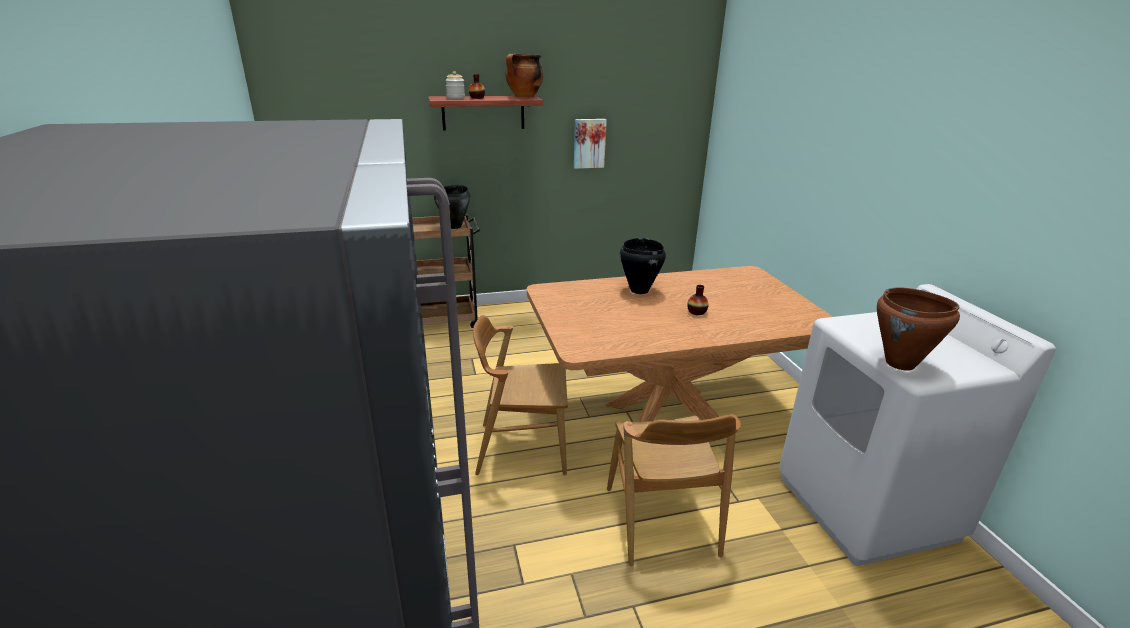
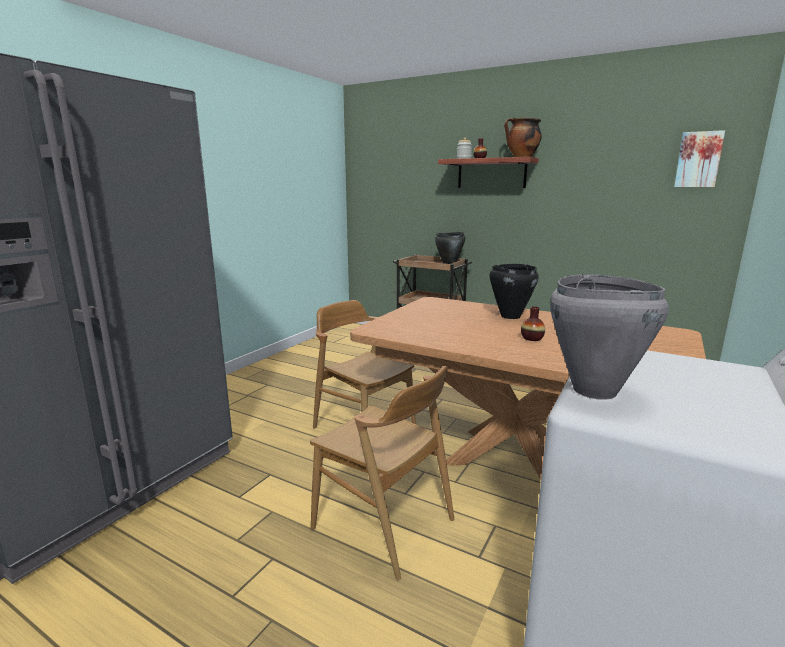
camera: 45 degrees right, 10 degrees down
(589, 143) = (590, 204): picture -> picture (698, 159)
(661, 521) = (383, 524): brown chair -> brown chair turned 90 degrees counterclockwise
(900, 364) = (594, 391): brown cooking pot -> grey cooking pot

